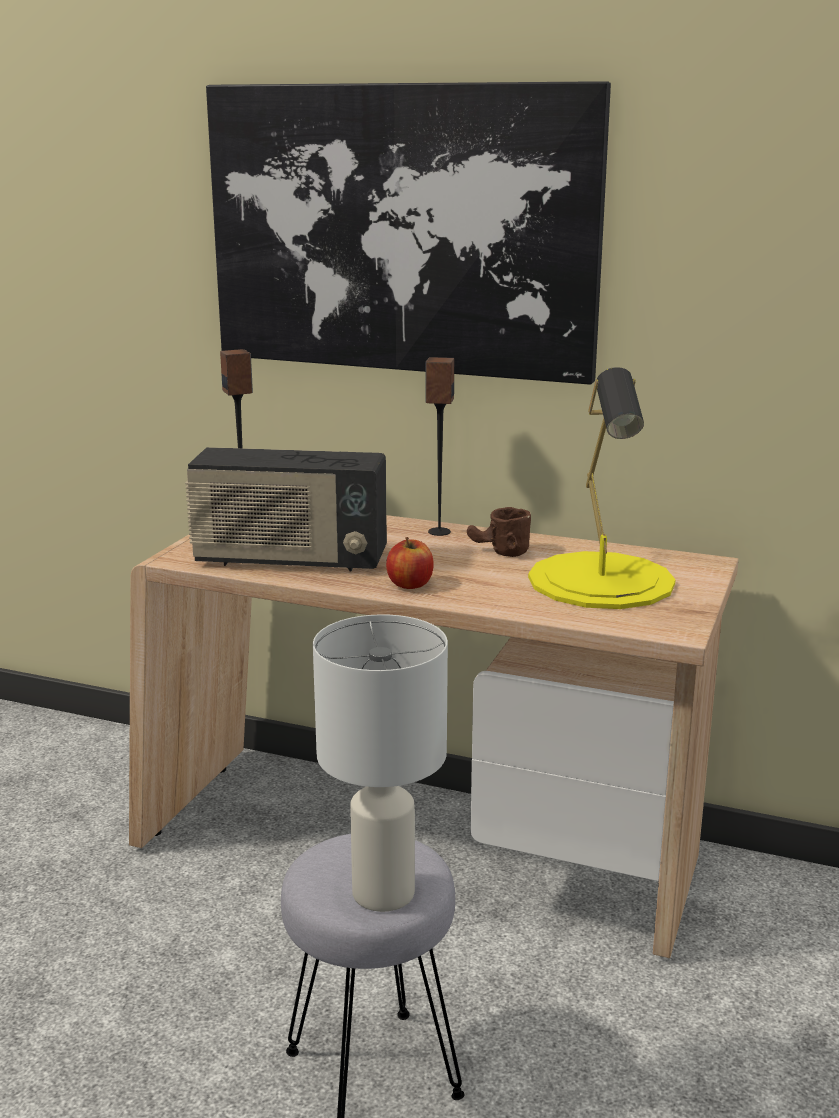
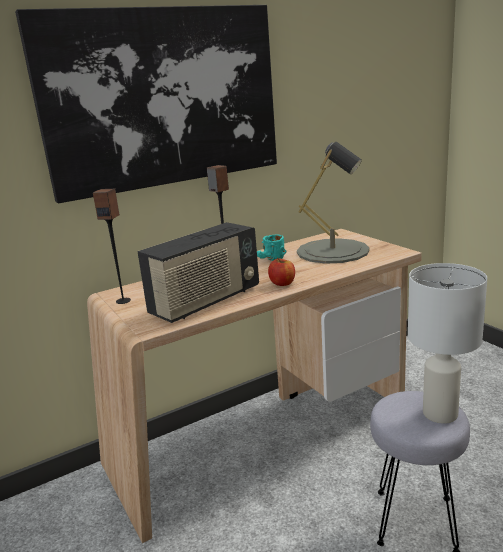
camera: 50 degrees left, 0 degrees up
(498, 552) = (271, 260): brown mug -> turquoise mug
(601, 580) = (333, 251): yellow table lamp -> grey table lamp

